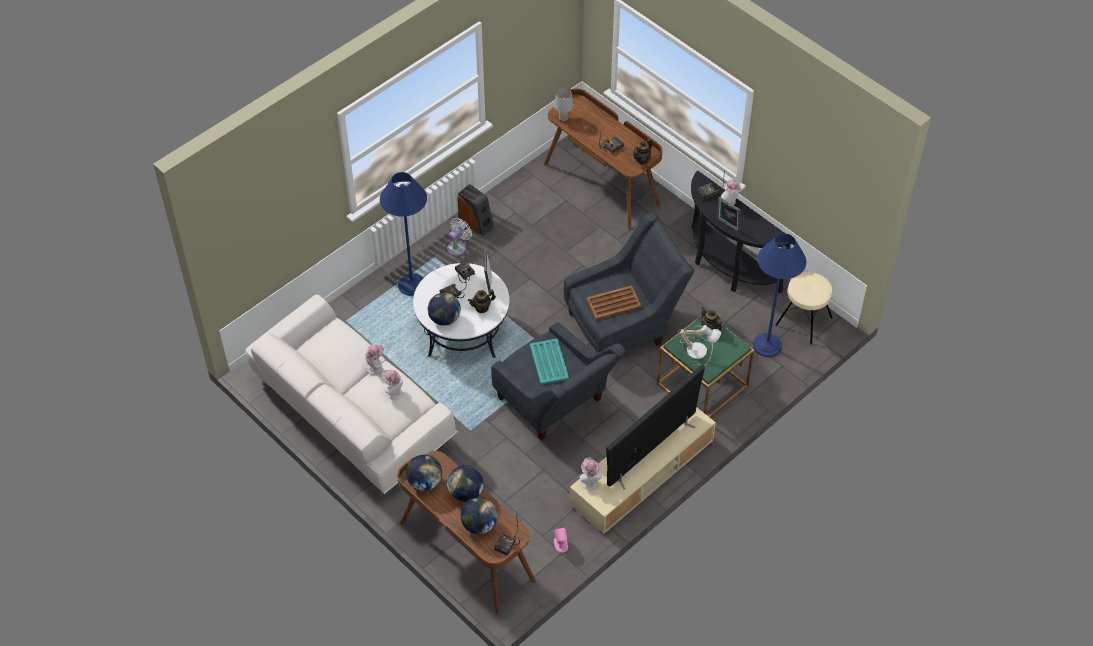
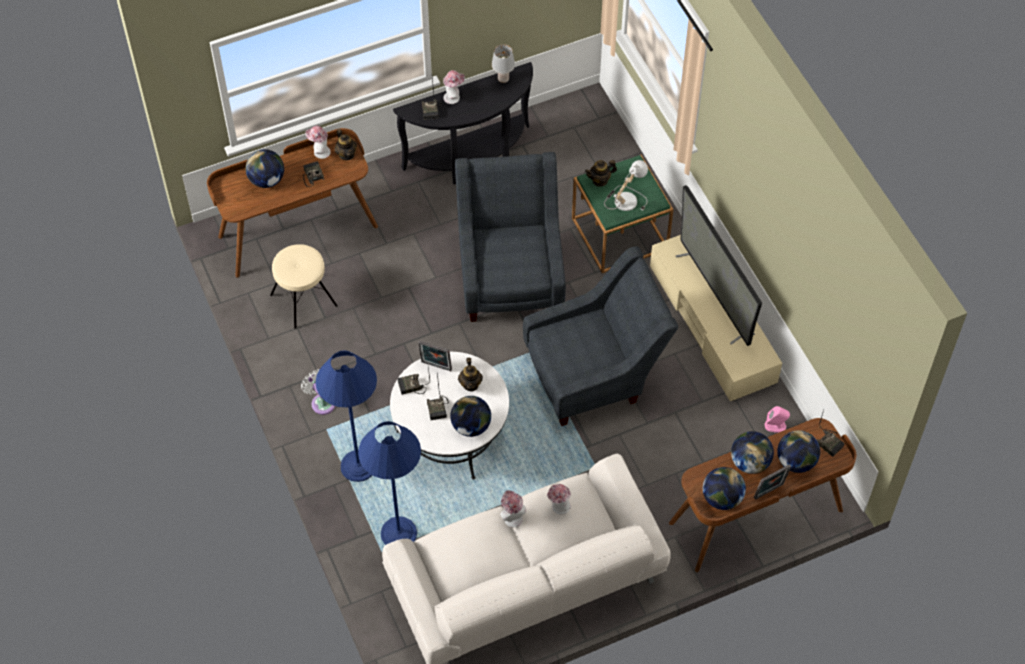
camera: 70 degrees left, 5 degrees up
(476, 223) = (294, 372): speaker -> none
(549, 361) = (576, 342): turquoise tray -> none
(563, 118) = (243, 207): grey table lamp -> grey table lamp (503, 79)
(589, 481) = (733, 362): hat -> hat (319, 152)
(594, 123) = (267, 180): none -> globe
(613, 303) = (520, 257): brown tray -> none
(727, 225) = (484, 110): picture frame -> picture frame (769, 492)
(767, 345) = (592, 161): blue floor lamp -> blue floor lamp (398, 533)
(803, 321) = (574, 121): beige stool -> beige stool (303, 301)

